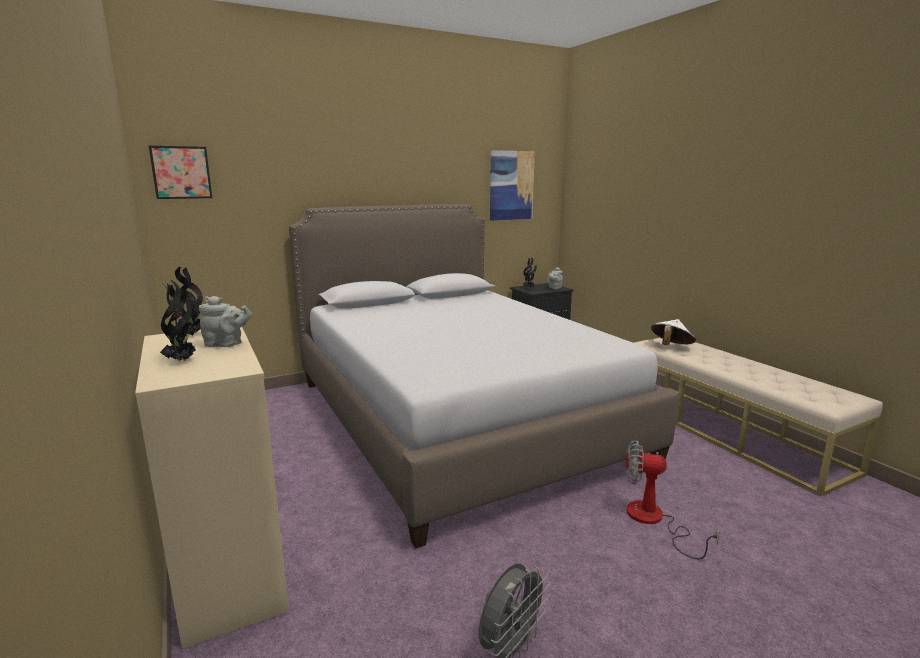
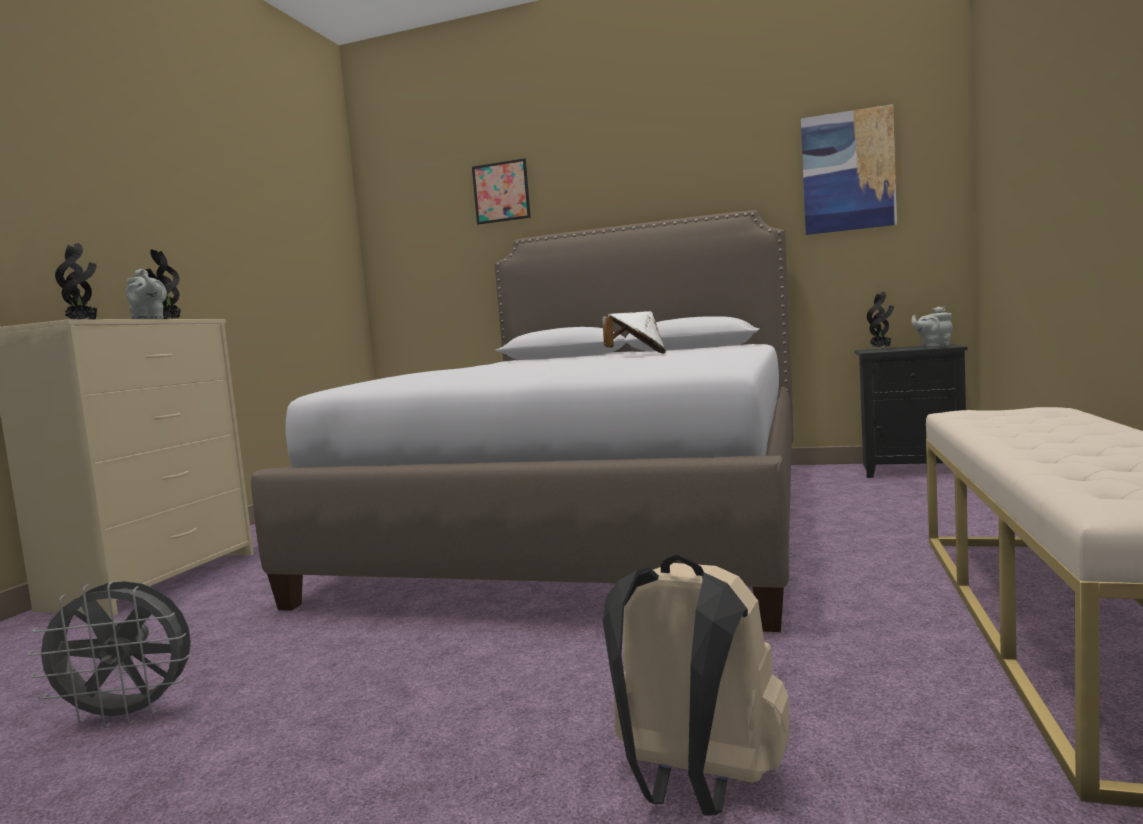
camera: 45 degrees right, 10 degrees down
(181, 172) = (397, 214): picture -> picture (501, 192)
(654, 521) = (574, 686): fan -> none
(670, 347) = (992, 417): white hat -> white hat (637, 355)
(759, 540) = (696, 787): none -> beige backpack

